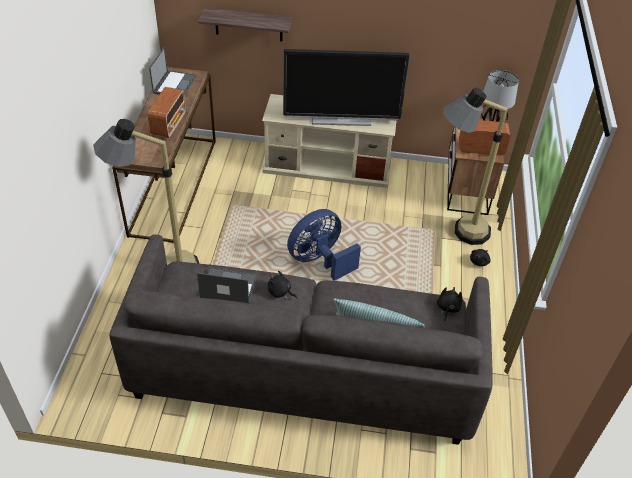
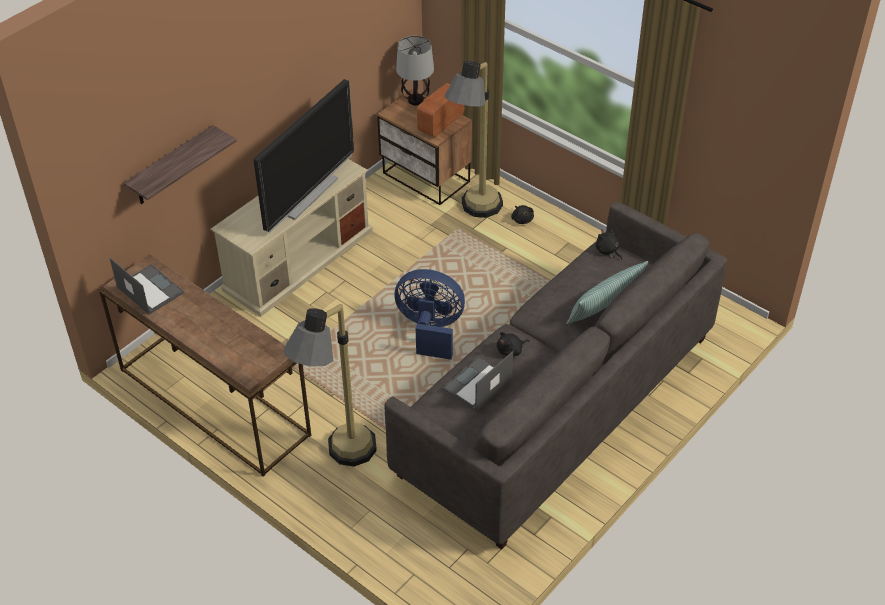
camera: 55 degrees left, 0 degrees up
(169, 124) = (222, 321): radio -> none
(320, 260) = (430, 330): blue fan -> blue fan turned 105 degrees clockwise

